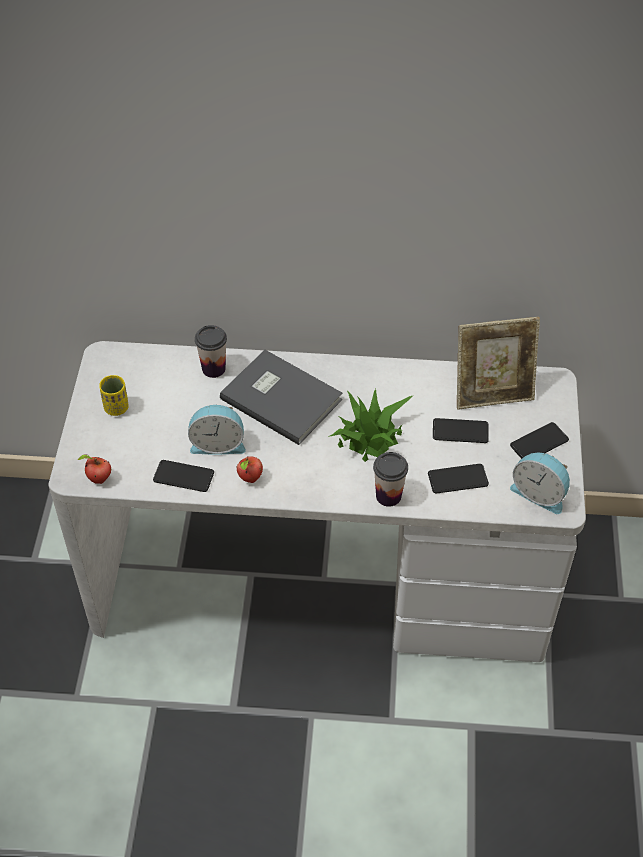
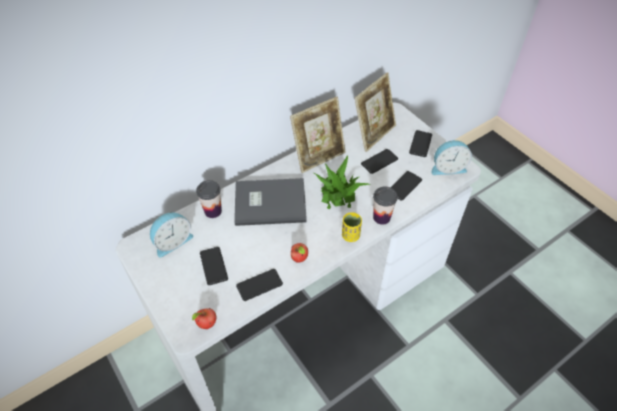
camera: 40 degrees left, 0 degrees up
(116, 408) = (174, 272): yellow cup -> yellow cup (350, 235)
(159, 427) = (213, 266): none -> phone
(218, 443) = (260, 252): alarm clock -> alarm clock (172, 241)
(393, 379) = (318, 156): none -> picture frame

